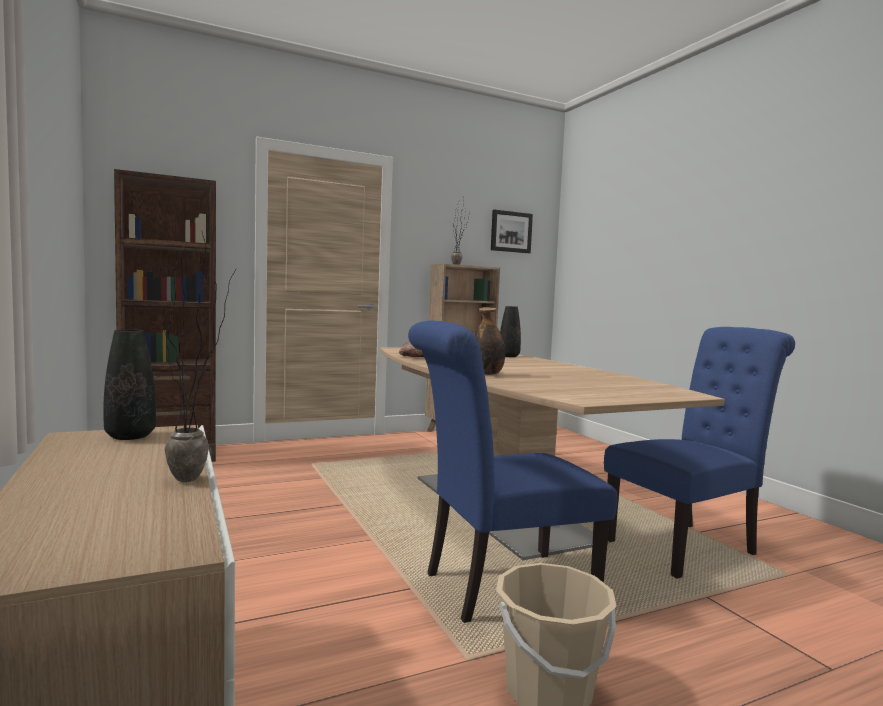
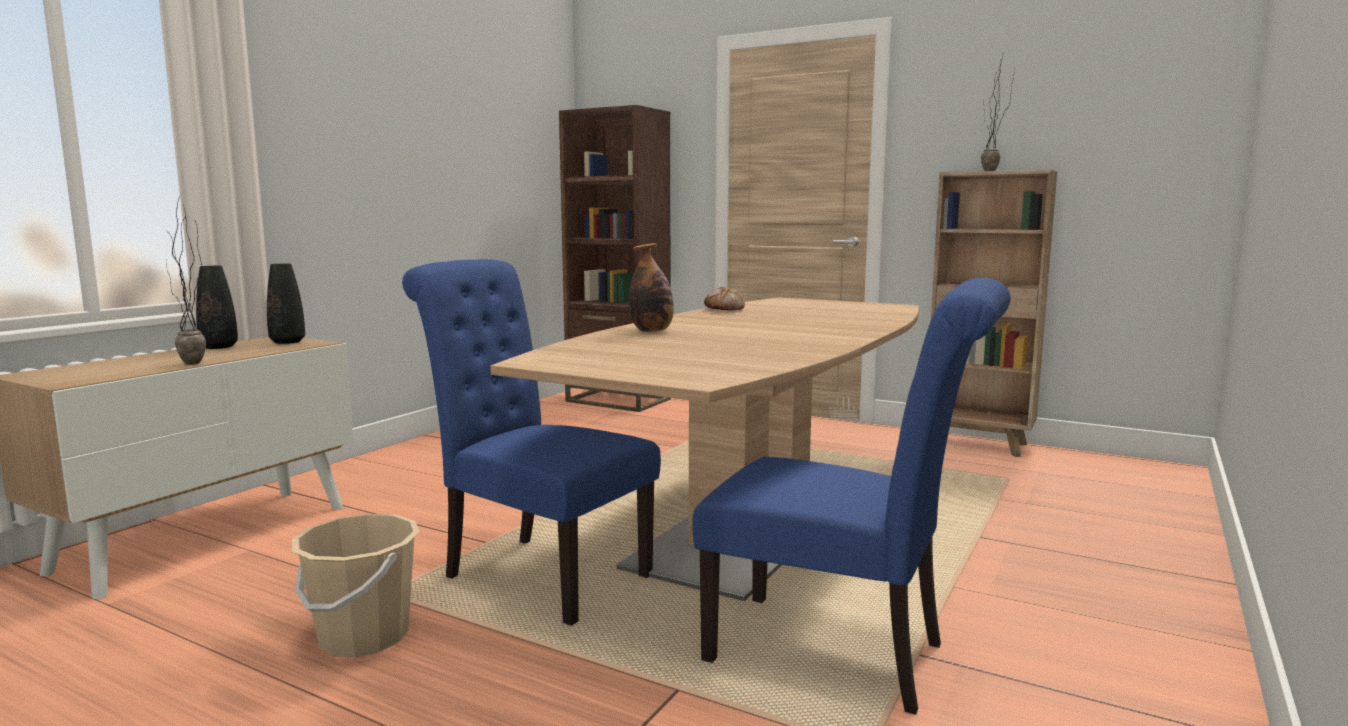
camera: 55 degrees right, 5 degrees up
(509, 356) = (866, 318): black vase -> black vase (219, 347)
(511, 232) = (1124, 98): picture -> none

